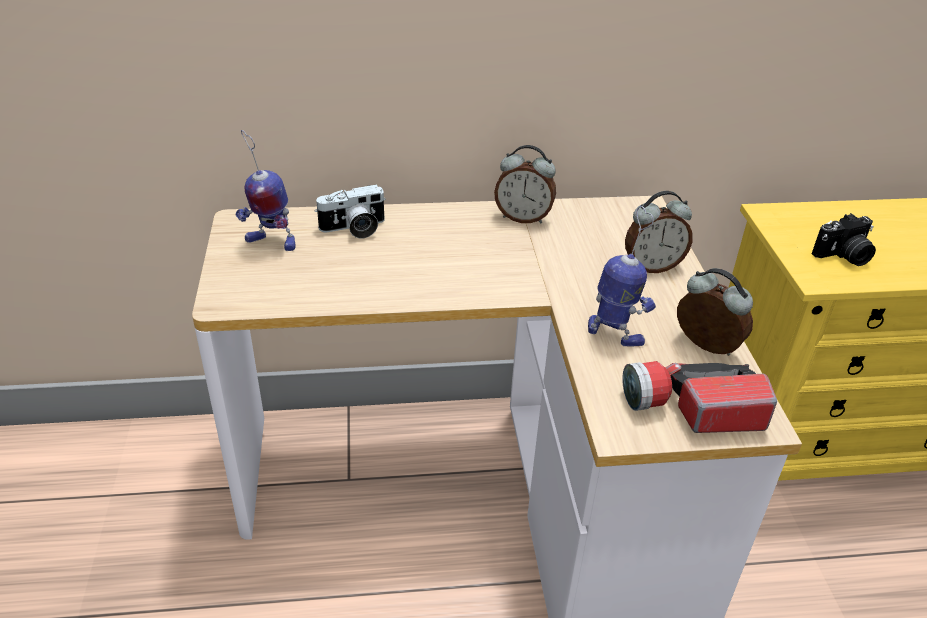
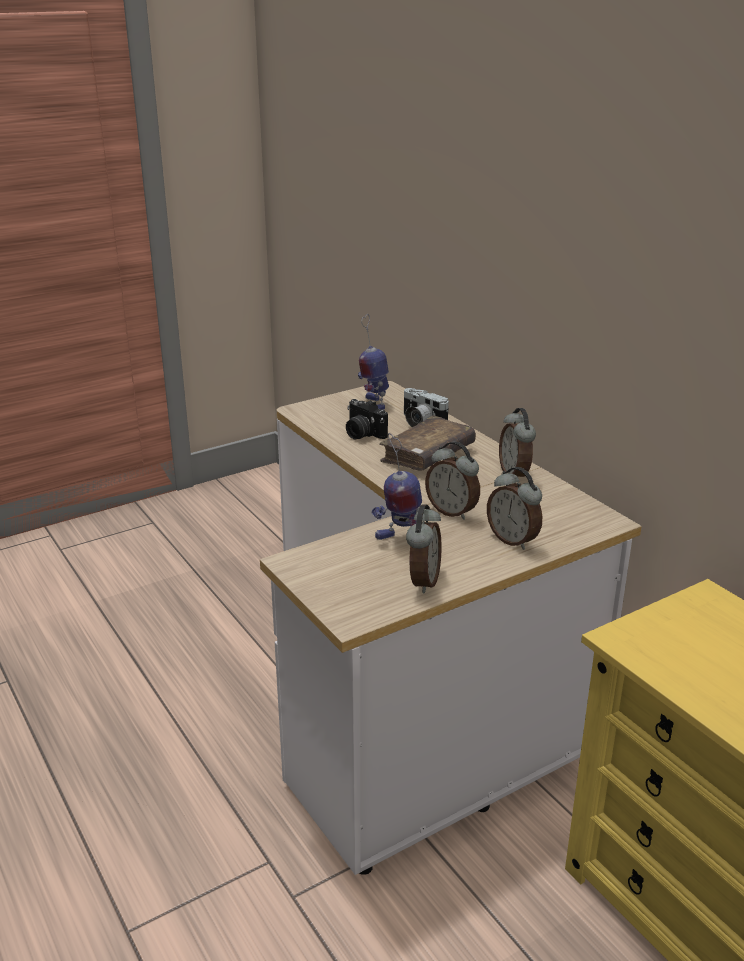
camera: 65 degrees right, 10 degrees down
(439, 252) = (427, 455): none -> brown book
(575, 280) = (452, 511): none -> alarm clock
(615, 334) = (400, 540): toy robot -> toy robot turned 105 degrees clockwise
(692, 409) = (340, 587): flashlight -> none
(843, 256) = (684, 651): camera -> camera (362, 434)

